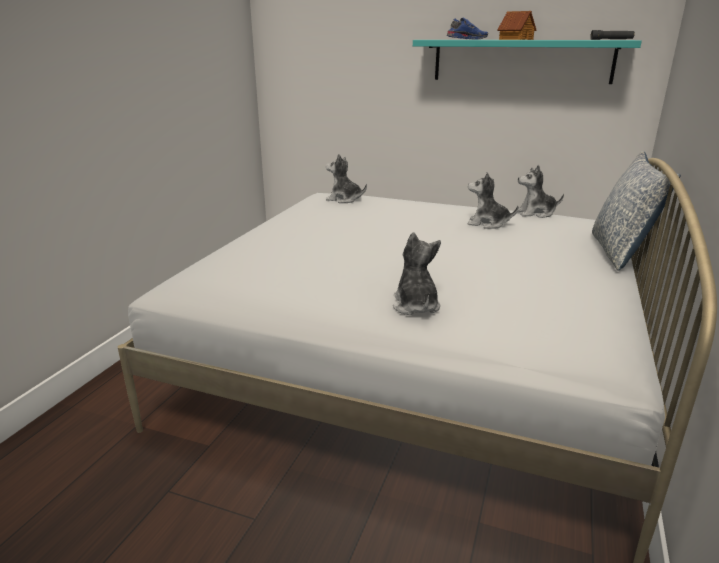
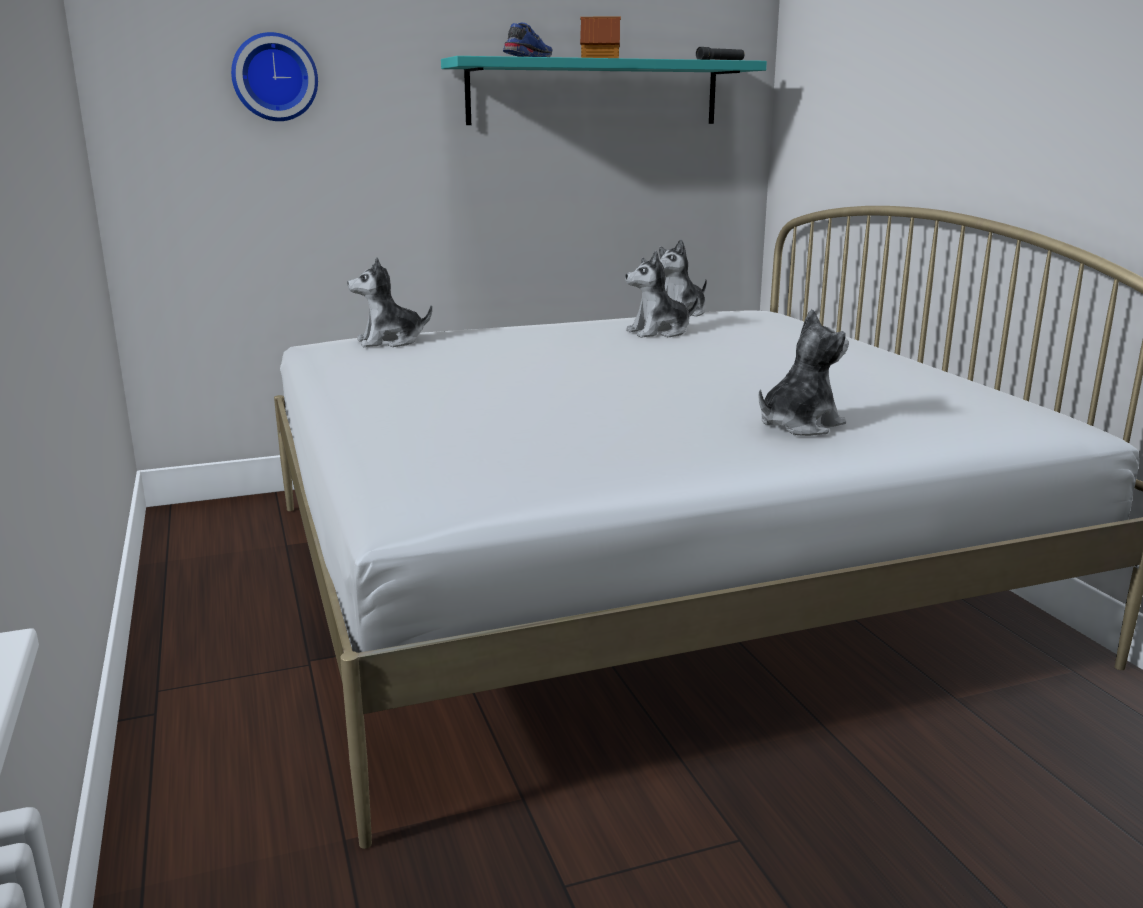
camera: 40 degrees left, 5 degrees down
(336, 50) = (274, 77): none -> wall clock
(415, 306) = (799, 425): plush toy -> plush toy turned 105 degrees clockwise
(620, 252) = (848, 332): pillow -> none

